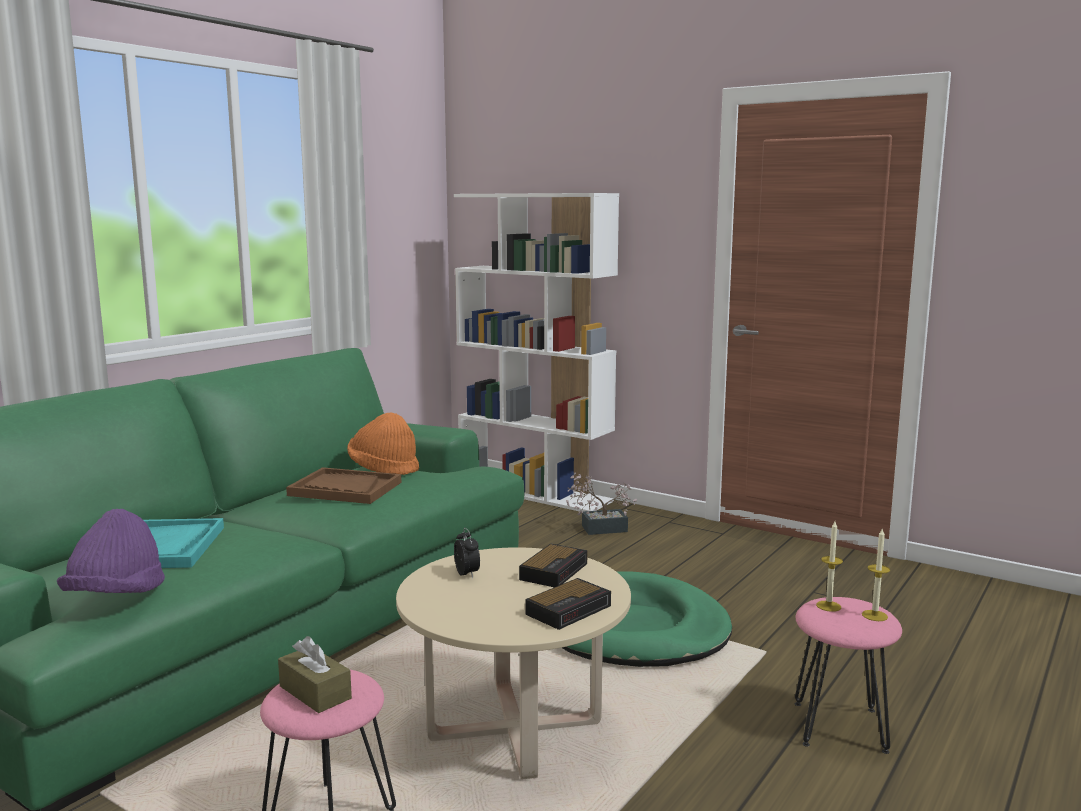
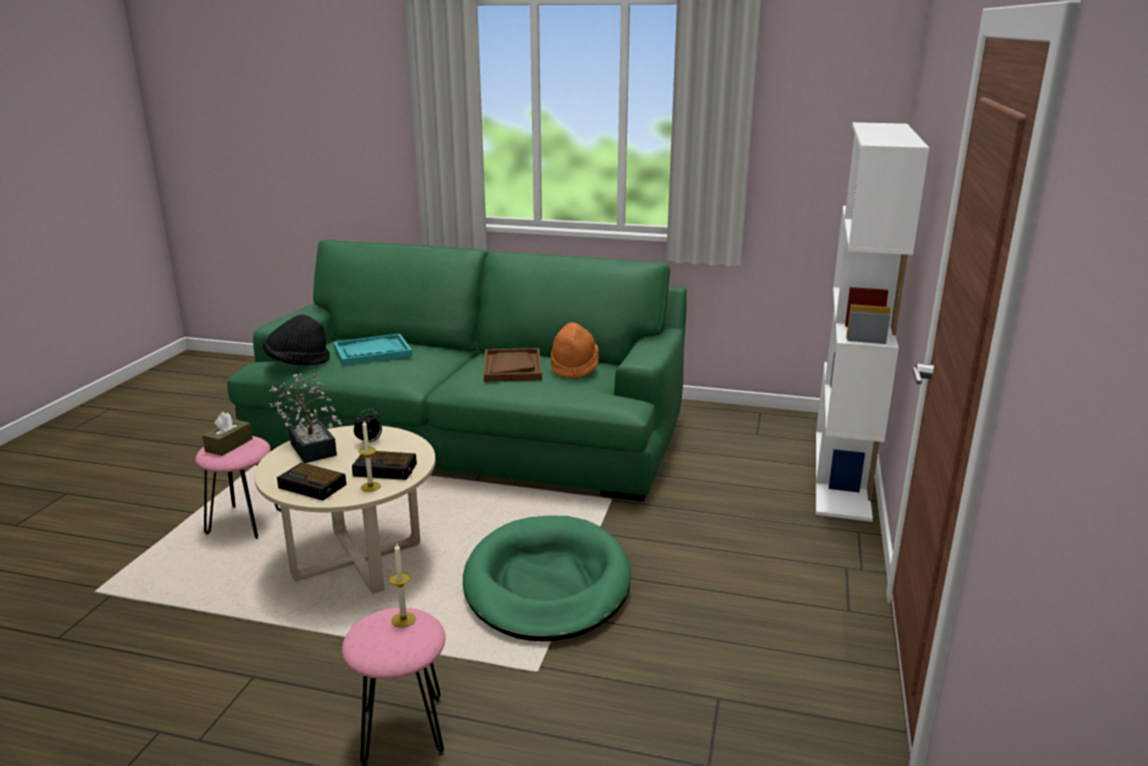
camera: 70 degrees right, 10 degrees up
(116, 596) = (297, 362): purple hat -> black hat
(598, 529) = (776, 527): potted plant -> potted plant (312, 446)
(874, 615) = (388, 648): candle -> candle (370, 486)

